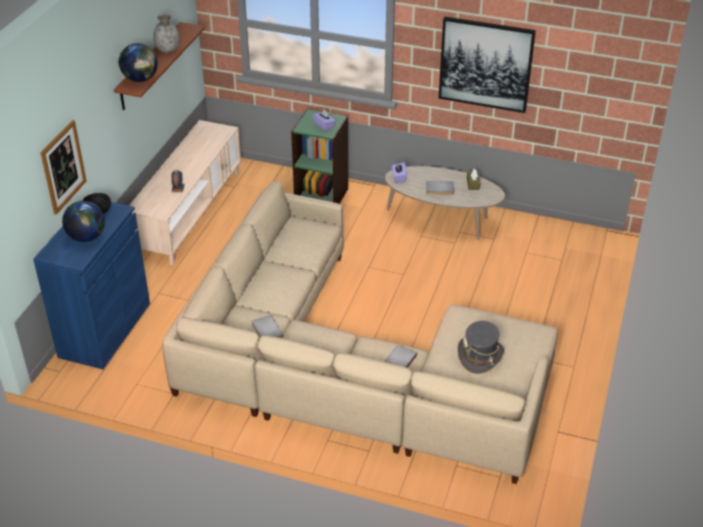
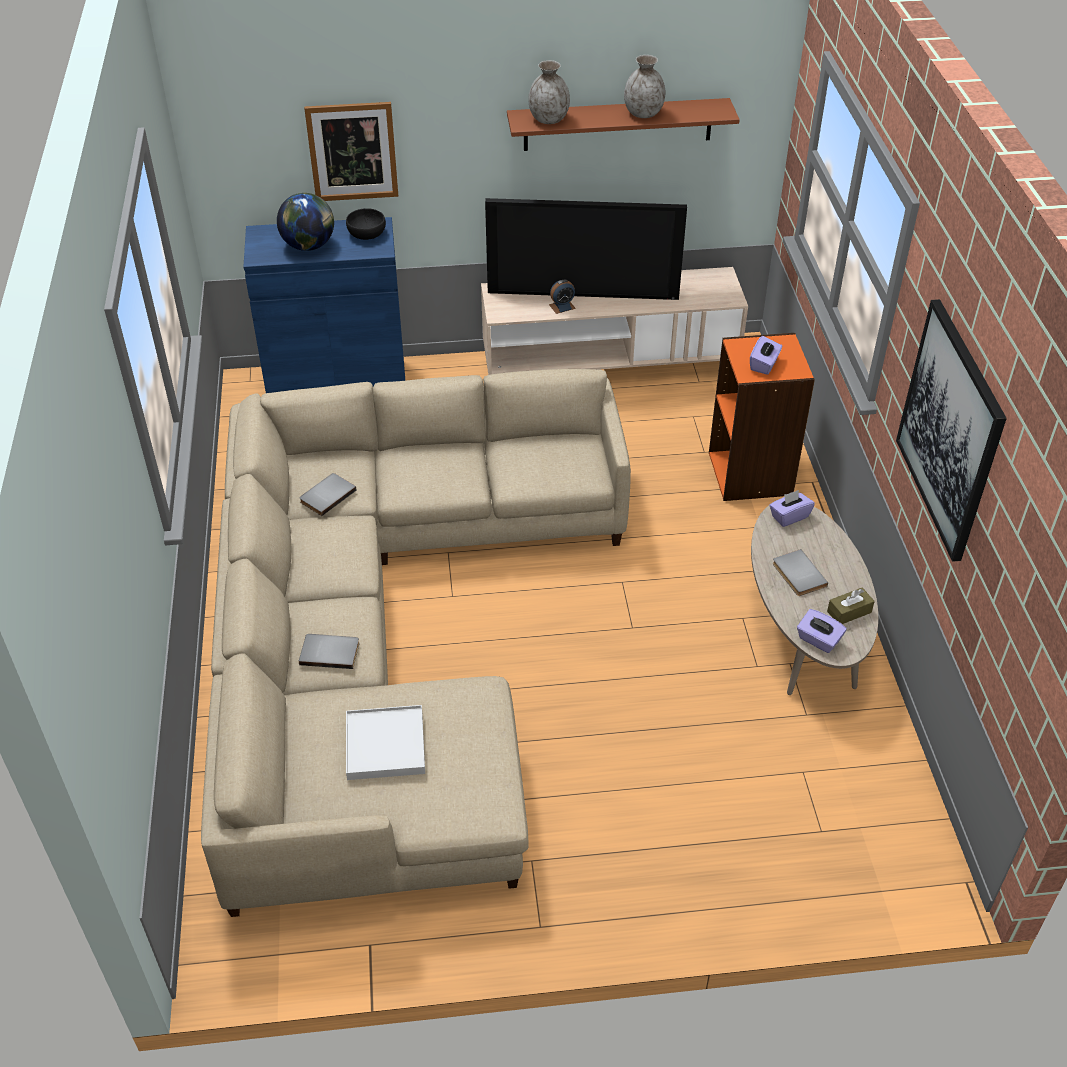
camera: 65 degrees right, 5 degrees up
(141, 79) = (549, 120): globe -> grey vase
(169, 175) = (584, 289): none -> television
(321, 196) = (751, 474): green bookcase -> orange bookcase
(480, 355) = (385, 745): grey hat -> white tray
(485, 199) = (818, 640): none -> purple tissue box

